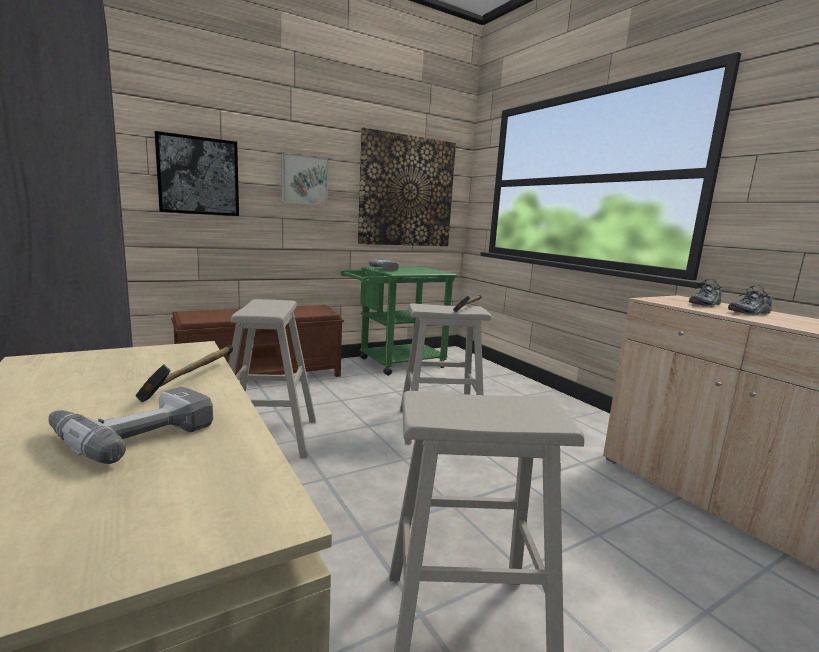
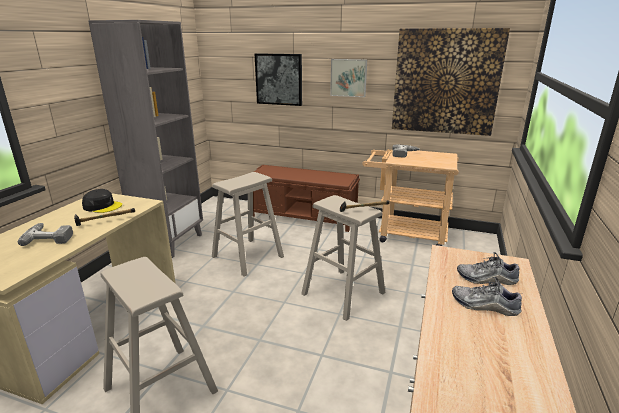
camera: 50 degrees right, 10 degrees up
(105, 369) = (102, 206): none -> black cap
(395, 363) = (405, 234): green cart -> beige cart

